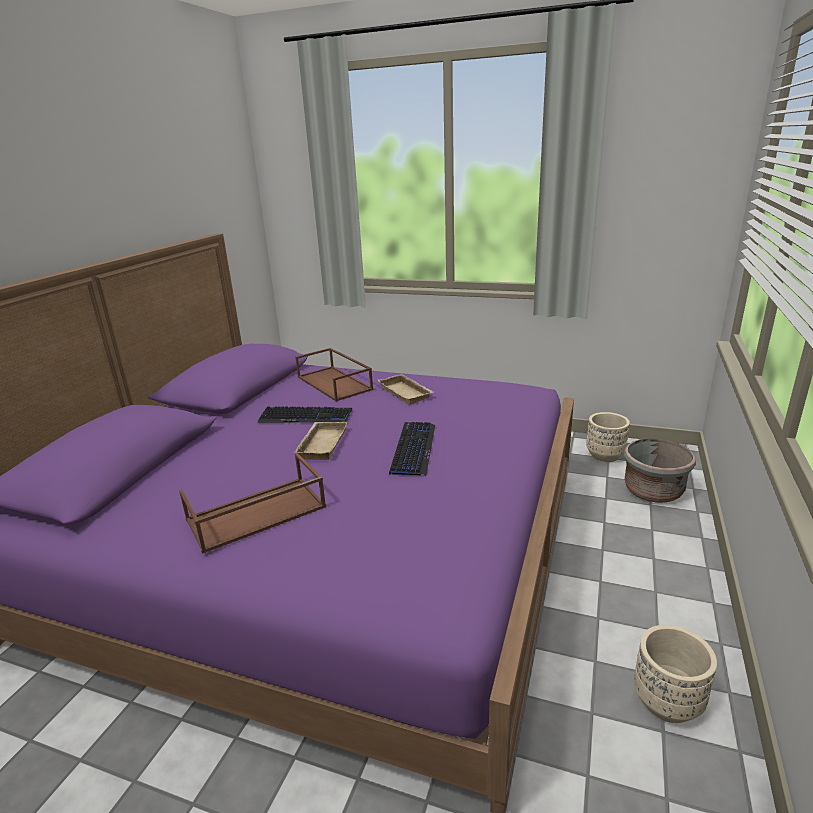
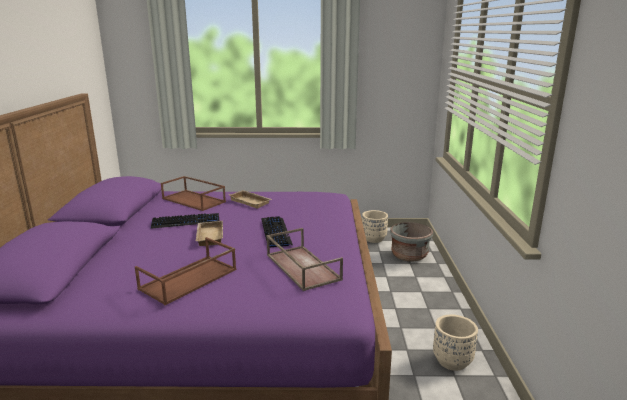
camera: 20 degrees left, 5 degrees down
(419, 517) = (301, 267): none -> brown tray

